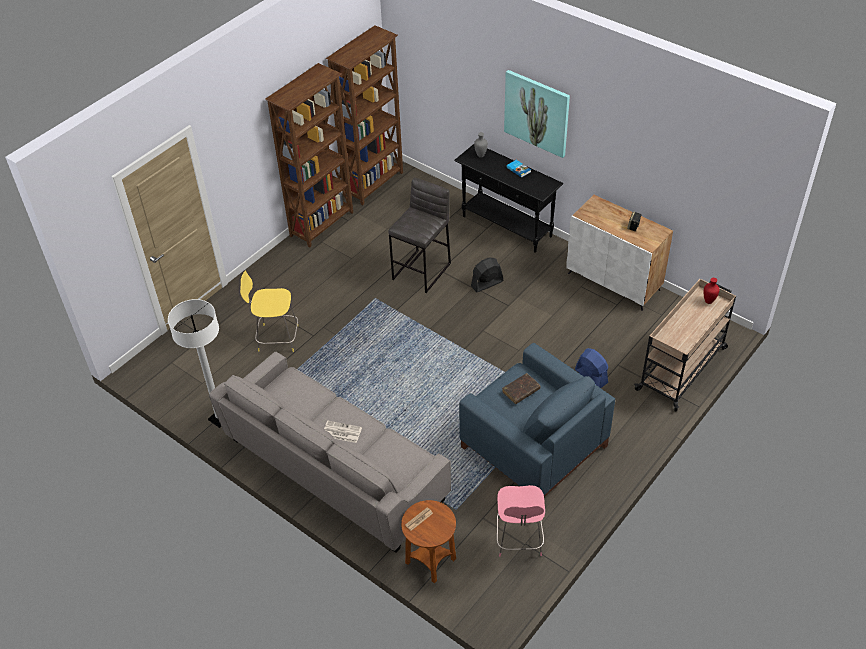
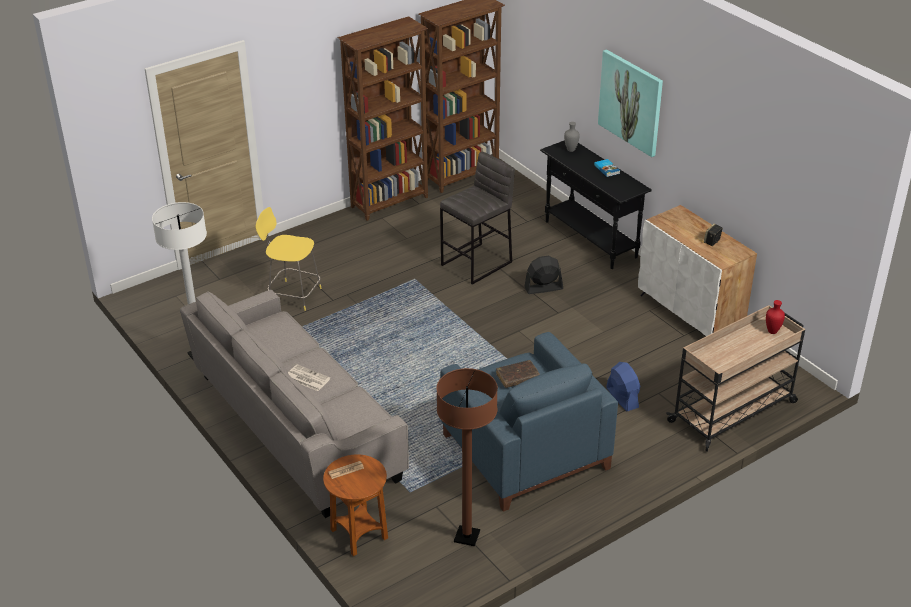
camera: 15 degrees right, 10 degrees down
(519, 540) = (467, 536): pink stool -> brown floor lamp

